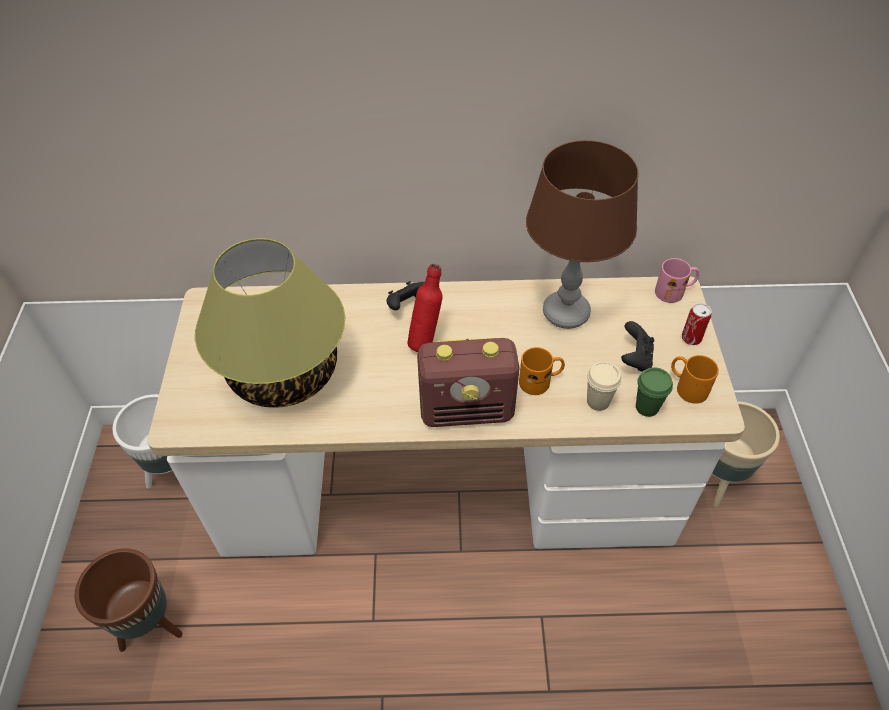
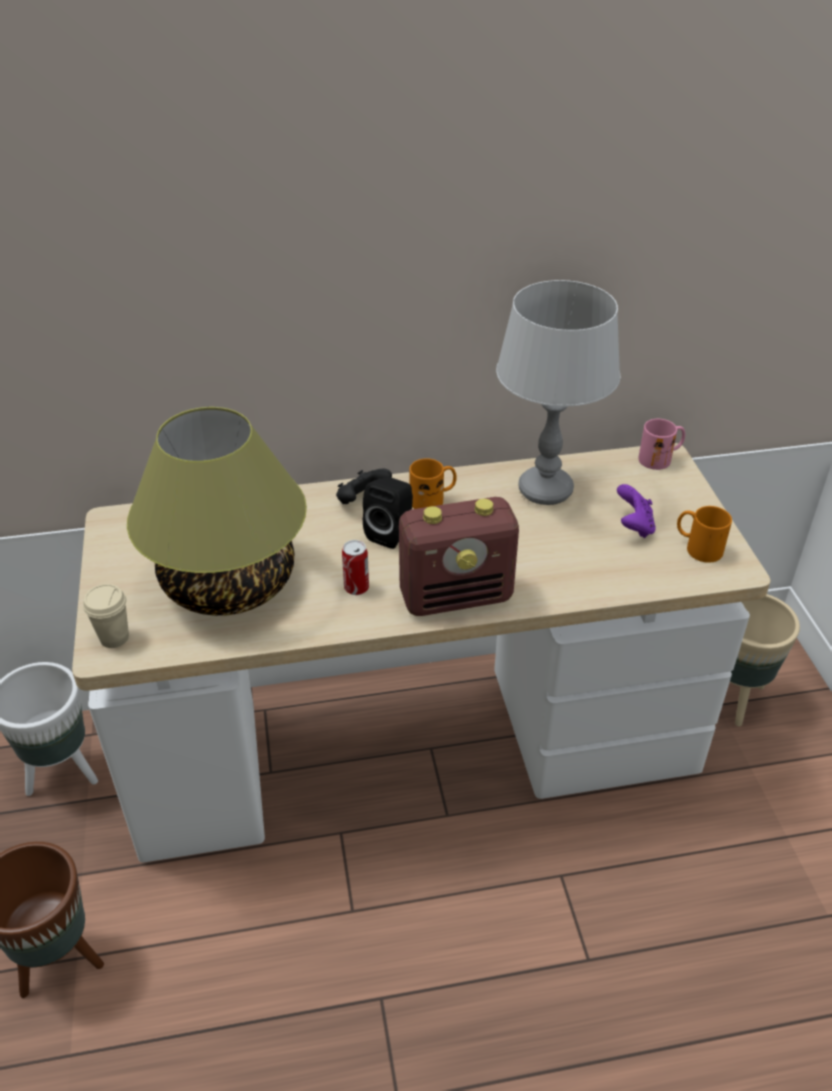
camera: 10 degrees left, 10 degrees down
(426, 341) = (391, 533): red bottle -> black speaker
(540, 381) = (533, 559): orange mug -> orange mug (433, 499)
(565, 312) = (545, 490): brown table lamp -> grey table lamp
(598, 401) = (603, 572): beige cup -> beige cup (114, 638)
(635, 358) = (634, 526): black game controller -> purple game controller
(647, 407) = (659, 572): green cup -> none
(691, 338) = (690, 501): can -> can (356, 587)

